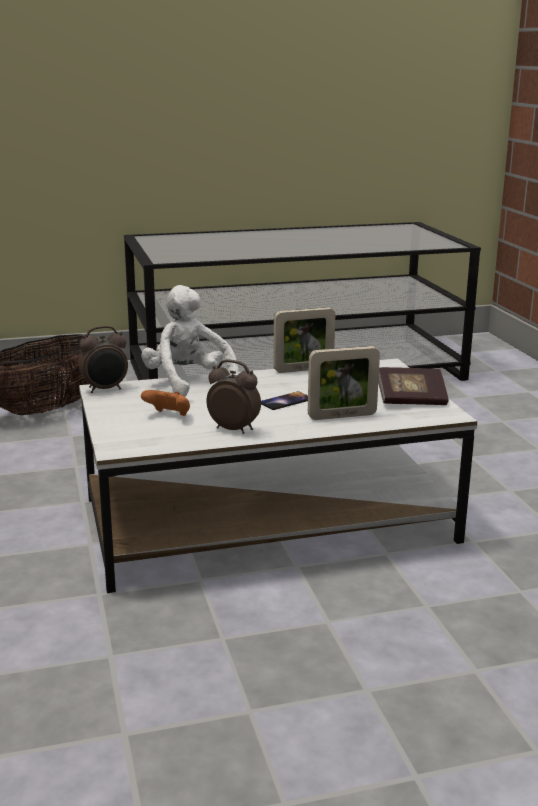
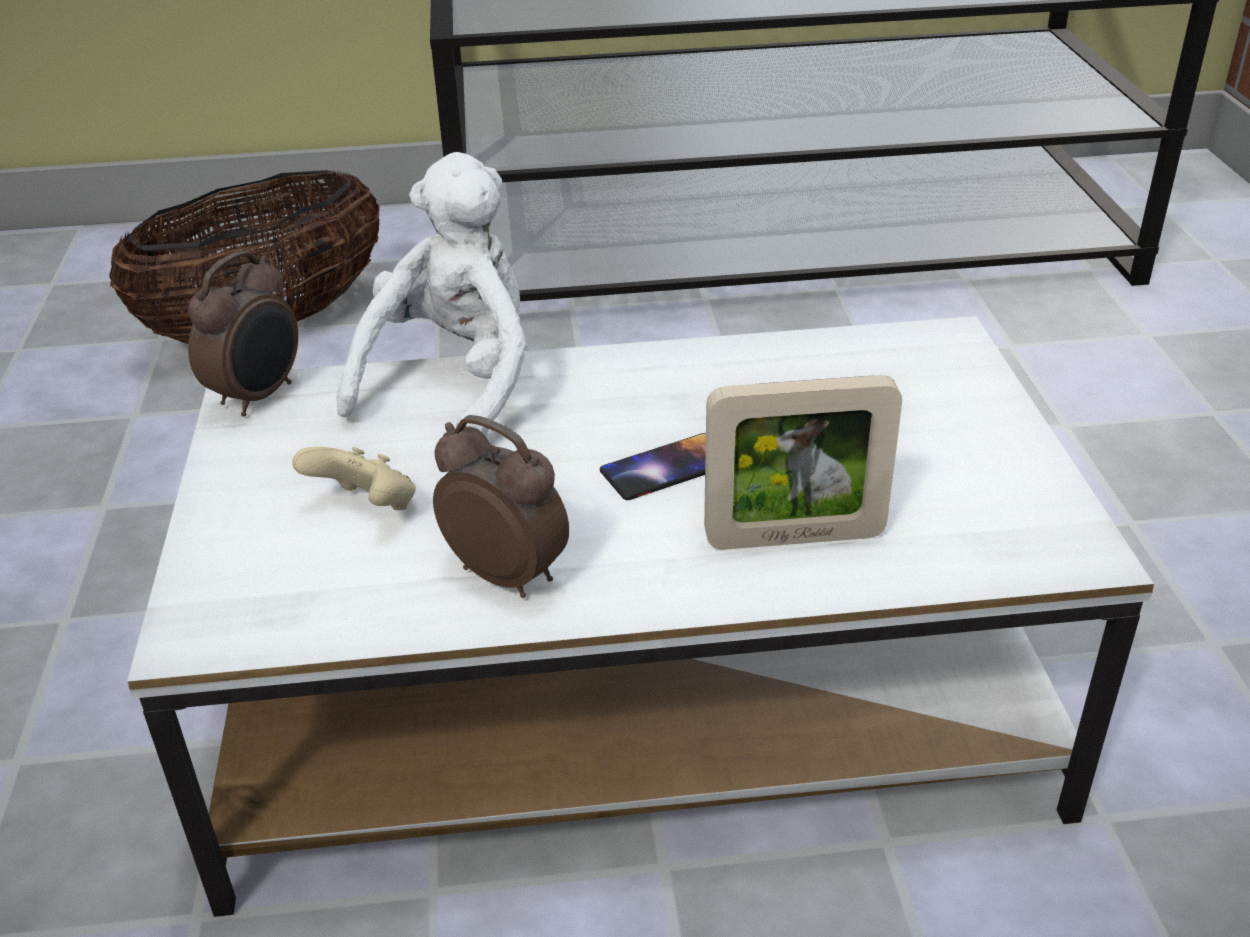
camera: 10 degrees right, 15 degrees up
(105, 389) = (259, 396): alarm clock -> alarm clock turned 45 degrees counterclockwise
(168, 416) = (366, 508): orange game controller -> beige game controller
(188, 383) = (455, 384): white plush toy -> white plush toy turned 45 degrees clockwise
(303, 369) = (739, 347): picture frame -> none
(411, 400) = (985, 484): book -> none

